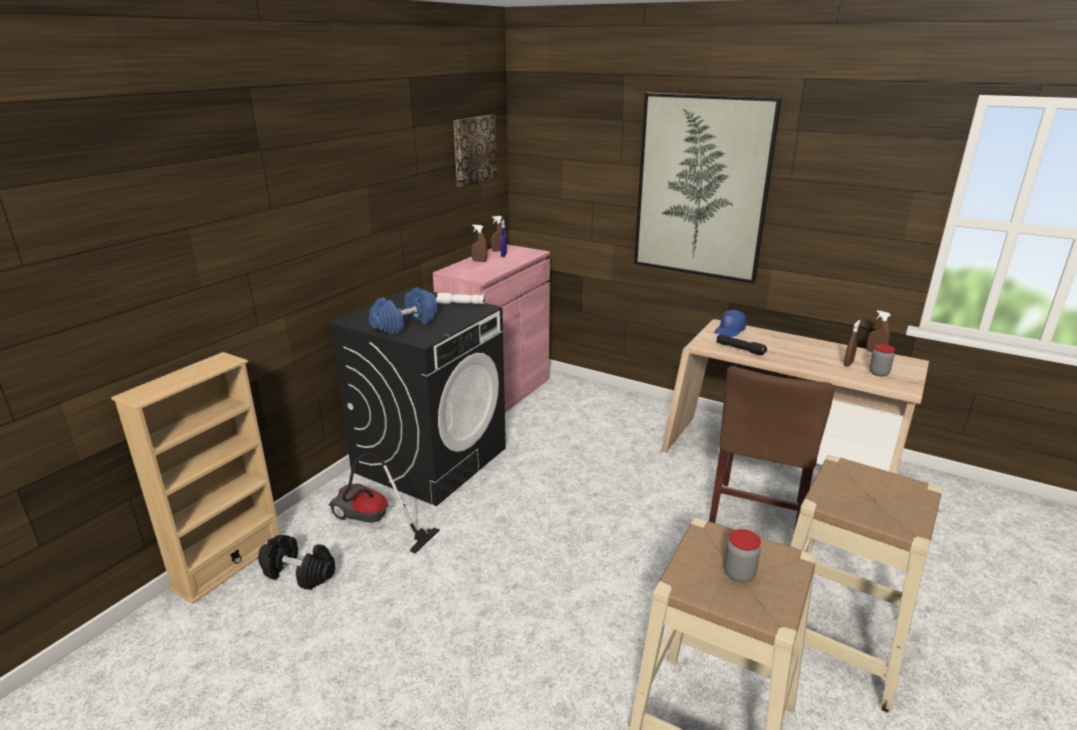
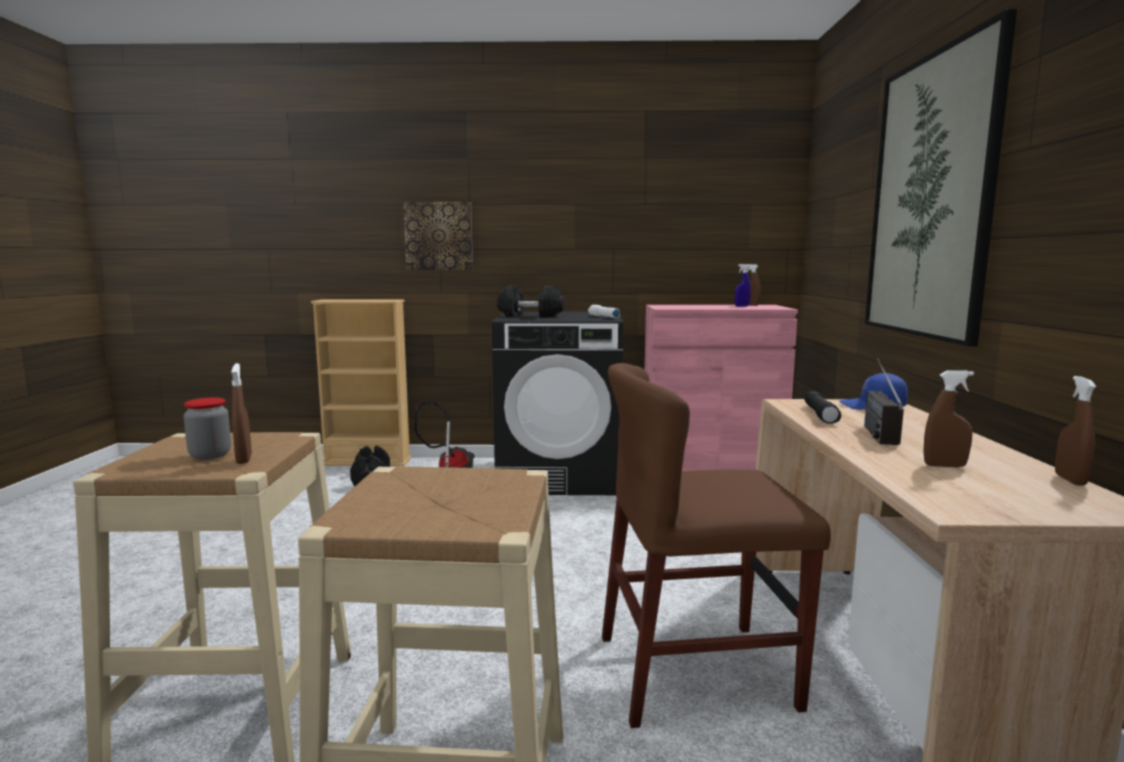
camera: 60 degrees right, 15 degrees down
(405, 325) = (530, 316): blue dumbbell -> black dumbbell
(474, 149) = (737, 190): picture -> picture (439, 236)
(479, 261) = (706, 305): brown spray bottle -> brown spray bottle (244, 459)
(779, 351) = (874, 429): none -> radio
(878, 373) = (966, 486): jar -> none

